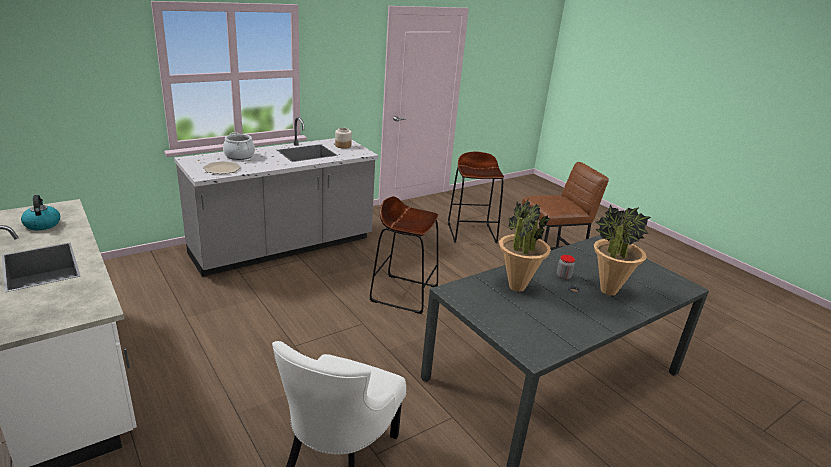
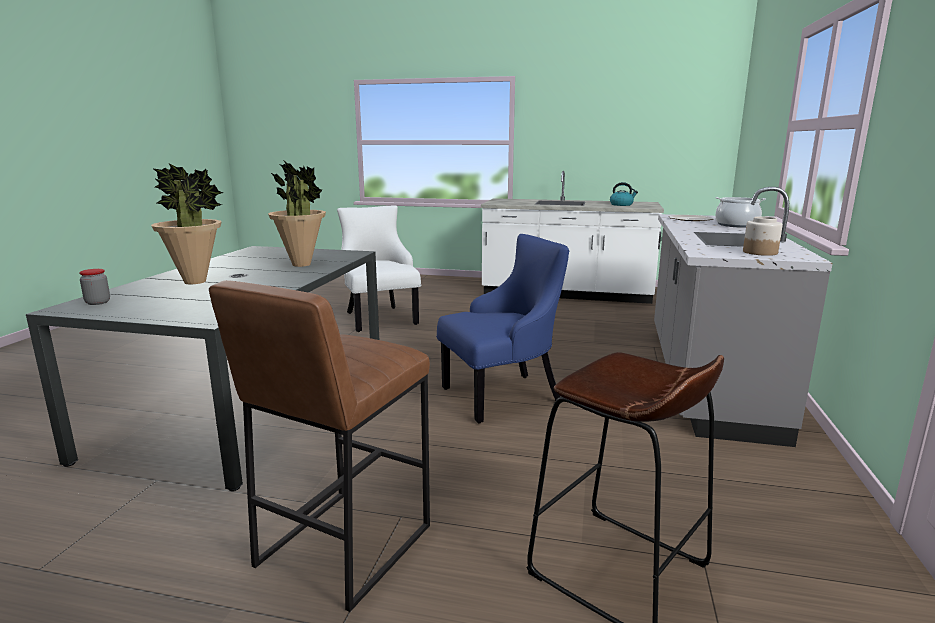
camera: 140 degrees right, 10 degrees down
(404, 293) = (500, 397): brown stool -> blue chair
(563, 277) = (256, 278): jar -> jar (98, 302)

